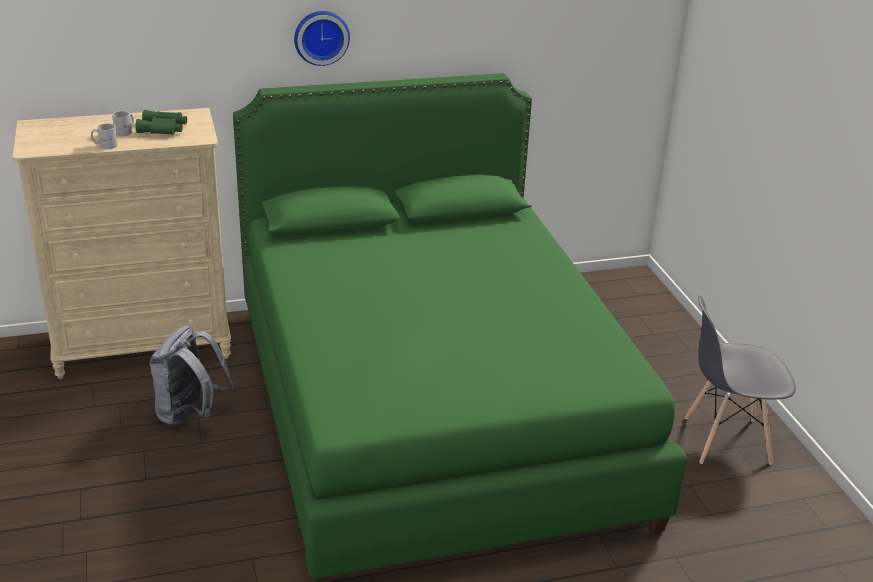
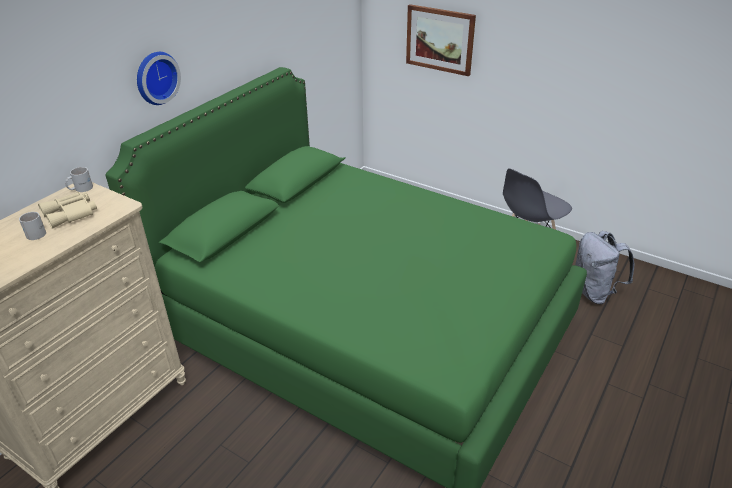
camera: 40 degrees left, 5 degrees up
(105, 145) = (36, 254): white mug -> white mug (80, 188)
(163, 129) = (71, 214): green binoculars -> beige binoculars
(190, 415) = (212, 447): grey backpack -> grey backpack (594, 292)
(739, 104) = (440, 39): none -> picture

